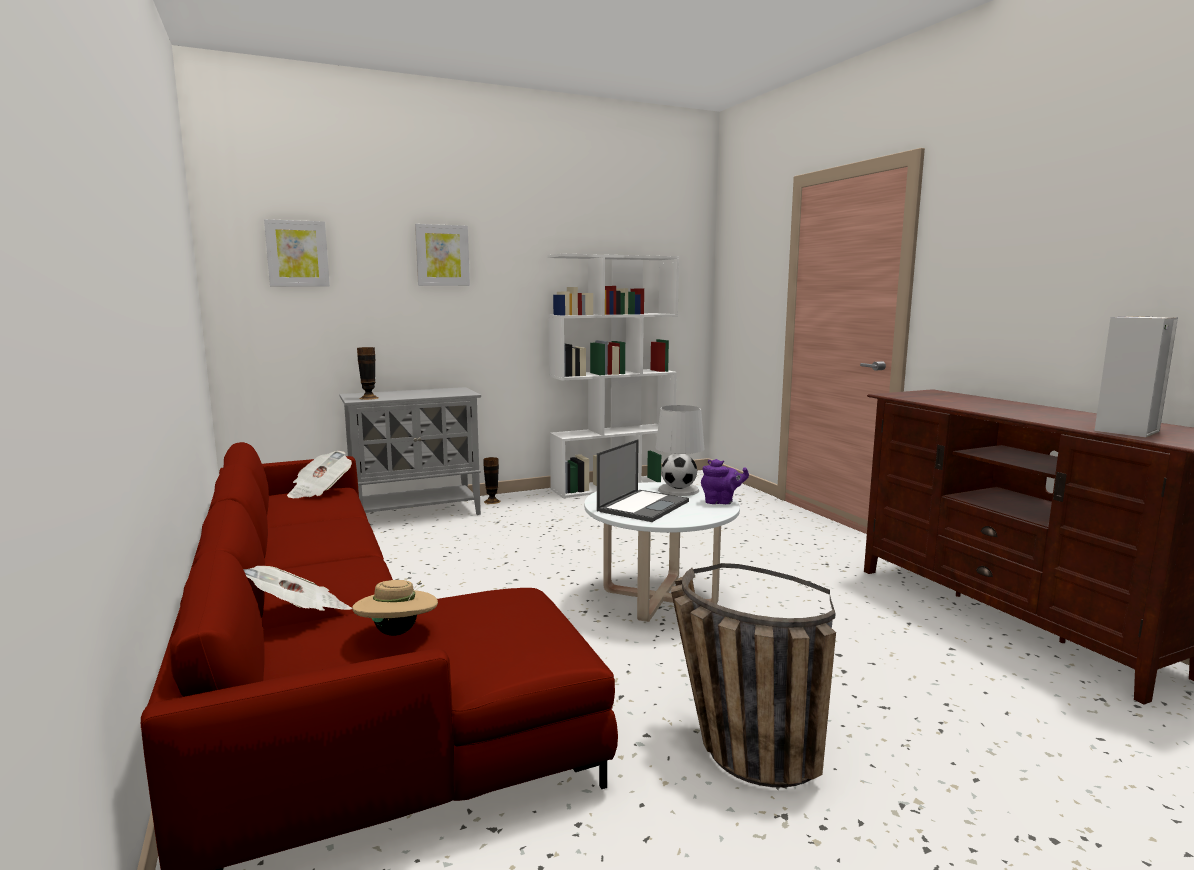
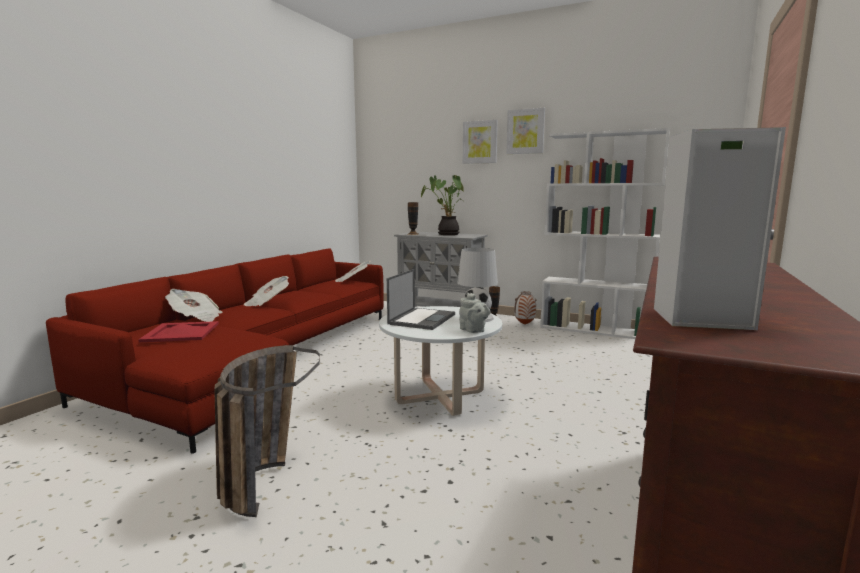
camera: 50 degrees right, 0 degrees up
(297, 253) = (399, 146): picture -> picture (525, 131)
(316, 556) = (267, 303): none -> newspaper
(397, 633) = (181, 332): beige hat -> red tray
(418, 393) = (446, 234): none -> potted plant
(541, 499) = (524, 324): none -> vase
(643, 506) = (422, 319): laptop -> laptop turned 60 degrees counterclockwise
(721, 502) = (473, 330): purple teapot -> grey teapot

